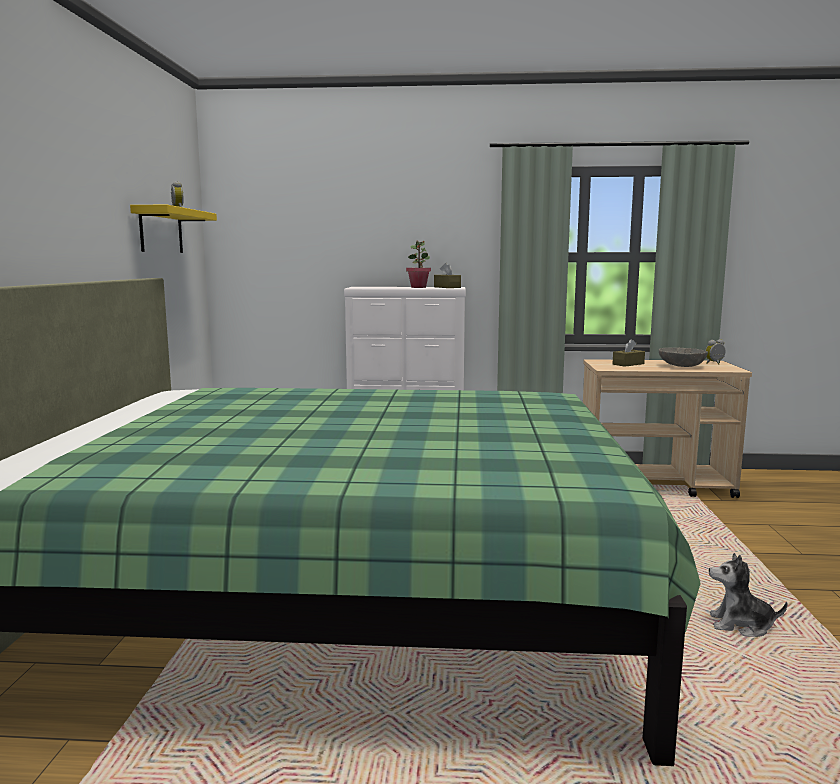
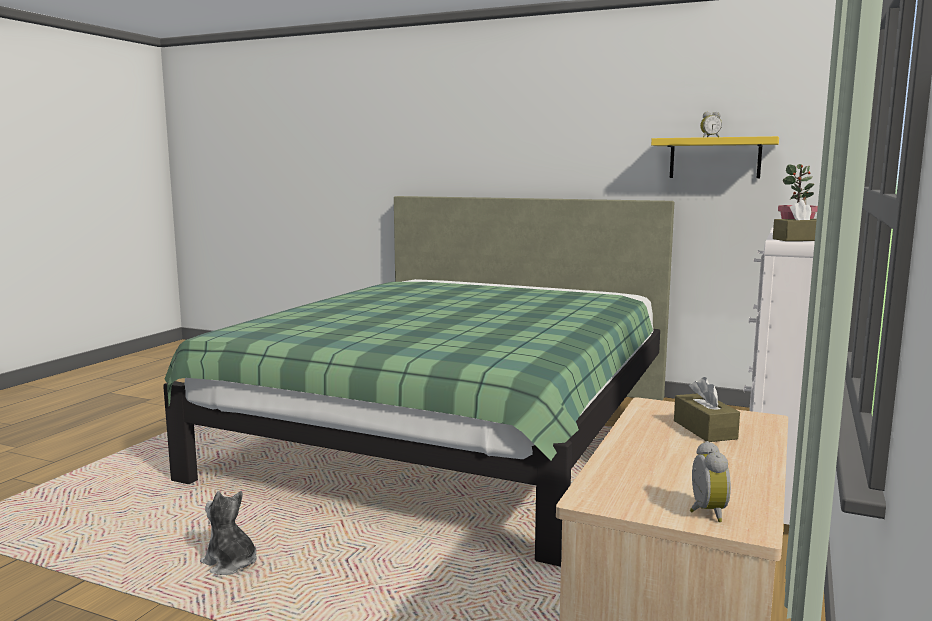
camera: 110 degrees right, 0 degrees up
(681, 366) = (666, 464): grey bowl -> none
(740, 625) = (230, 563): plush toy -> plush toy turned 90 degrees counterclockwise

